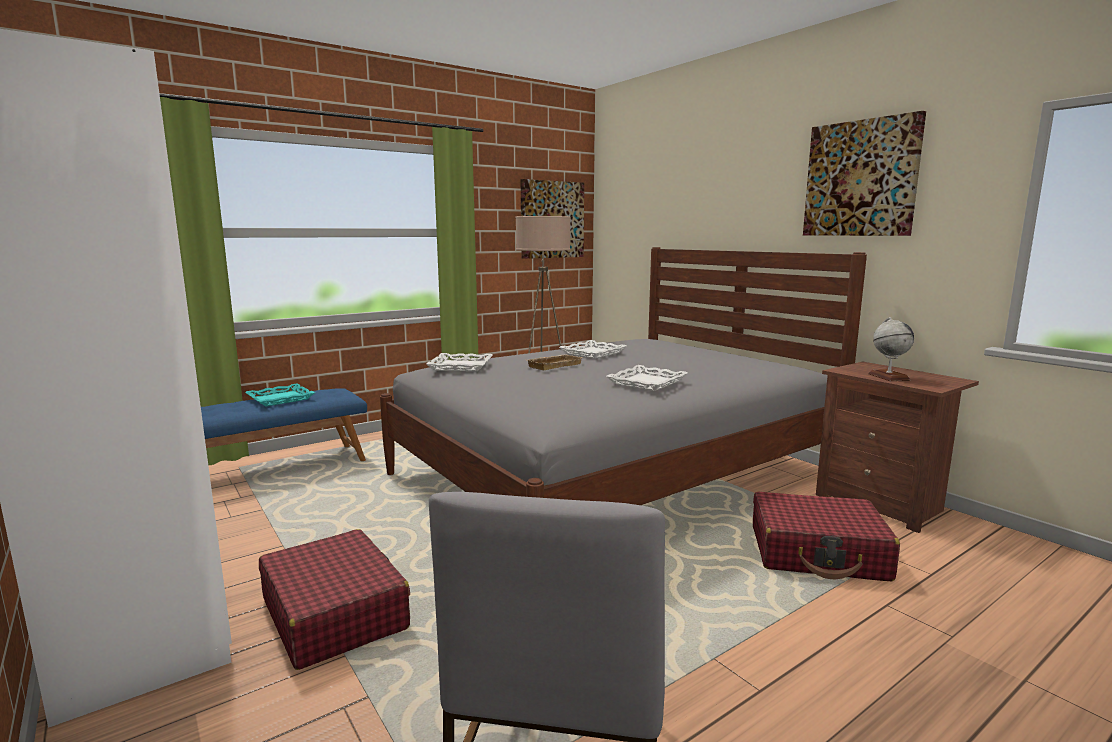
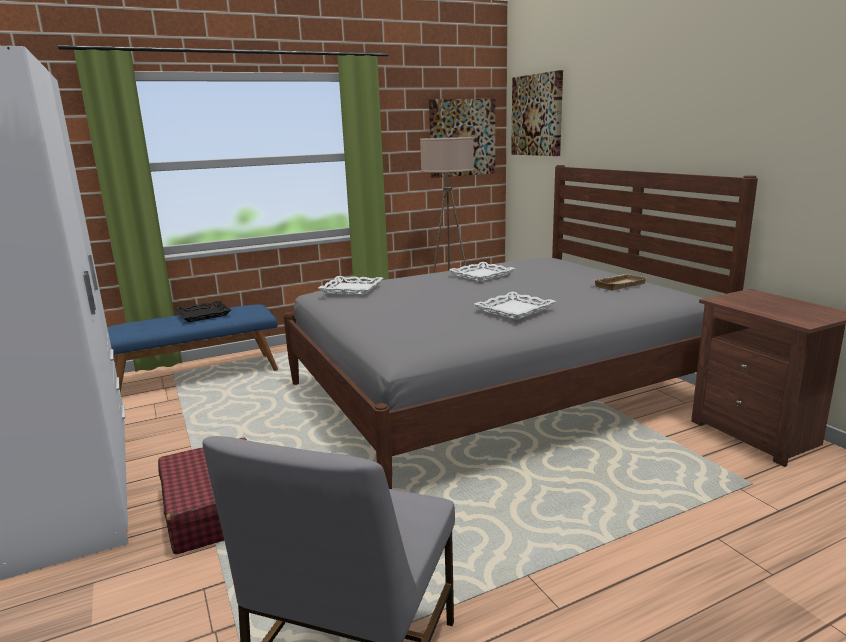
camera: 10 degrees right, 5 degrees up
(280, 399) = (203, 315): turquoise tray -> black tray
(553, 365) = (436, 289): beige tray -> beige tray (618, 285)
(818, 553) = (669, 481): red suitcase -> none
(861, 179) = (756, 96): picture -> picture (537, 115)
(888, 377) = (765, 308): globe -> none

